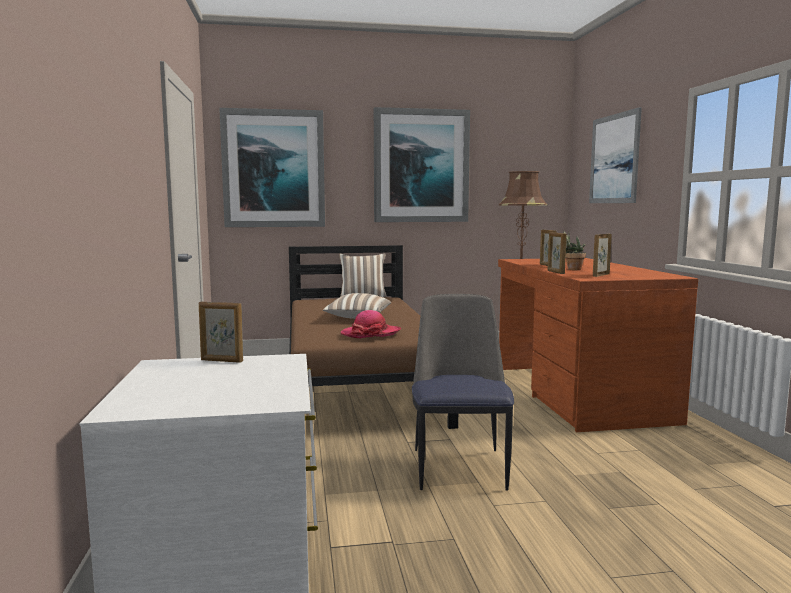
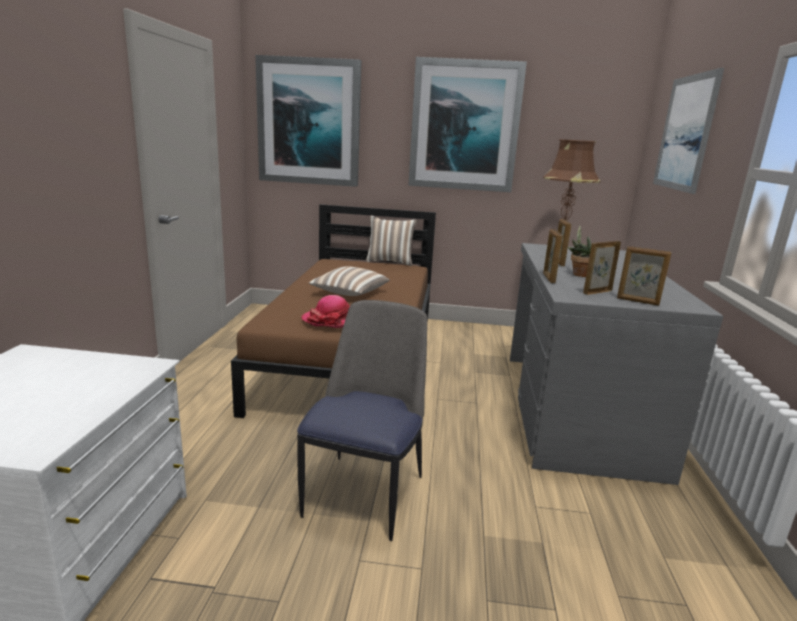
camera: 15 degrees right, 10 degrees up
(221, 361) = (84, 359): picture frame -> picture frame (637, 301)
(577, 393) = (575, 410): brown desk -> grey desk

